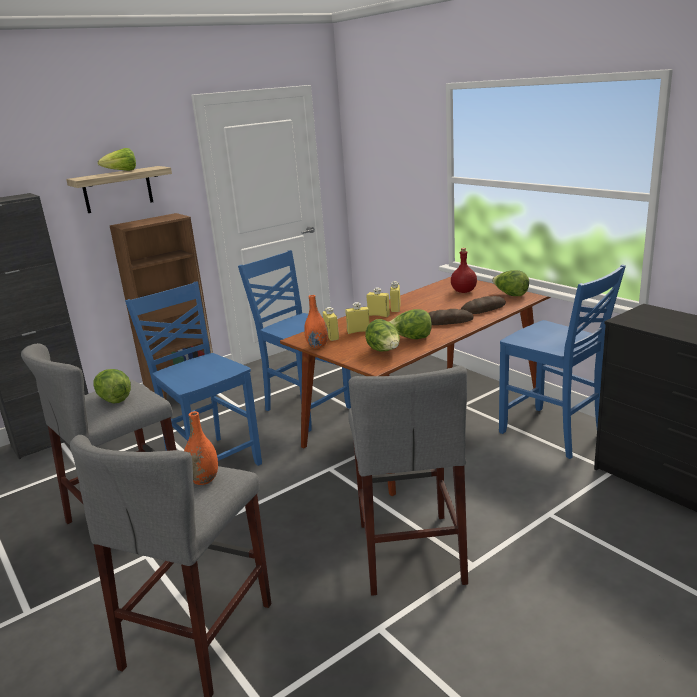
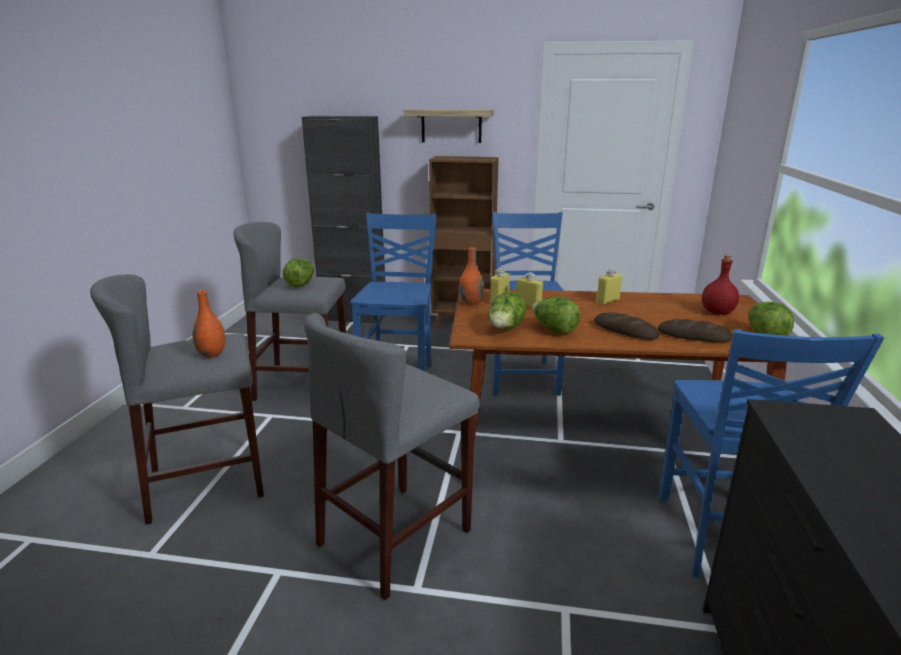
camera: 45 degrees right, 0 degrees up
(121, 171) = (453, 109): lettuce -> none
(378, 315) = (578, 300): yellow bottle -> none

